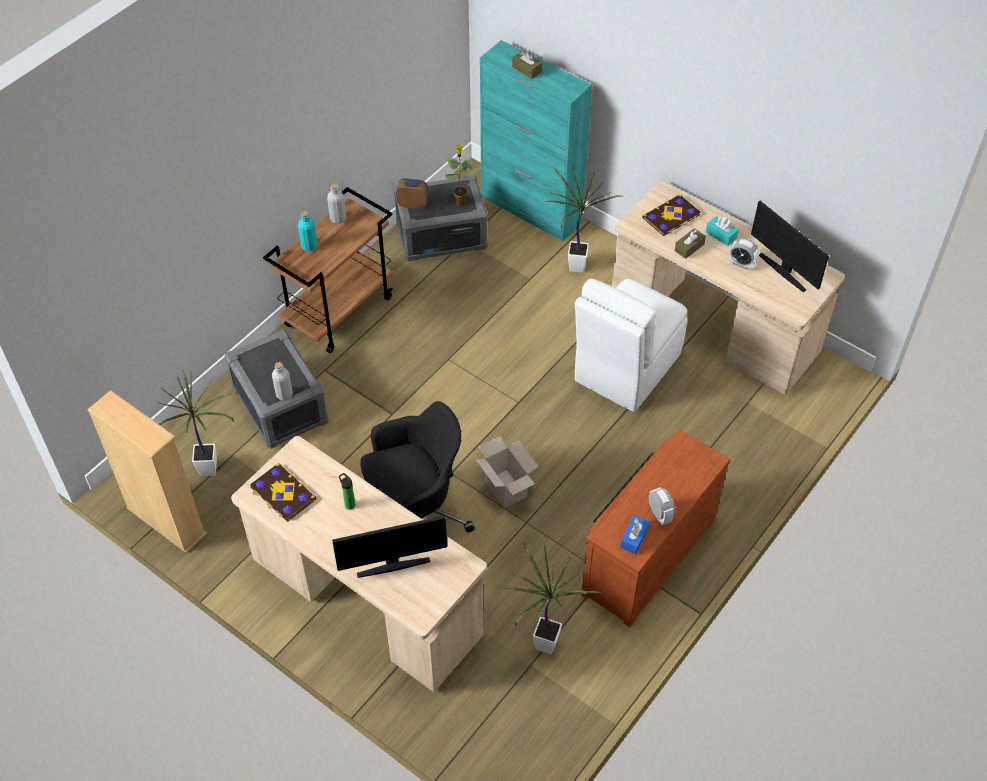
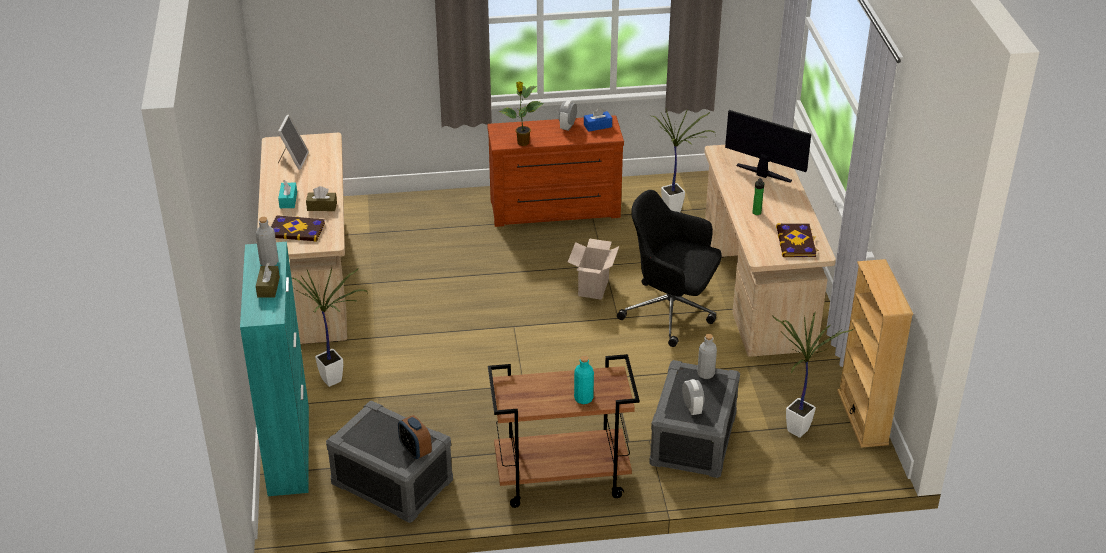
camera: 135 degrees left, 15 degrees down
(338, 219) = (530, 405): grey bottle -> grey bottle (269, 262)
(460, 201) = (373, 425): potted plant -> potted plant (522, 143)
(625, 369) = (411, 297): white chair -> none
(741, 264) = (309, 179): alarm clock -> alarm clock (692, 408)
(783, 271) = (293, 160): monitor -> picture frame

